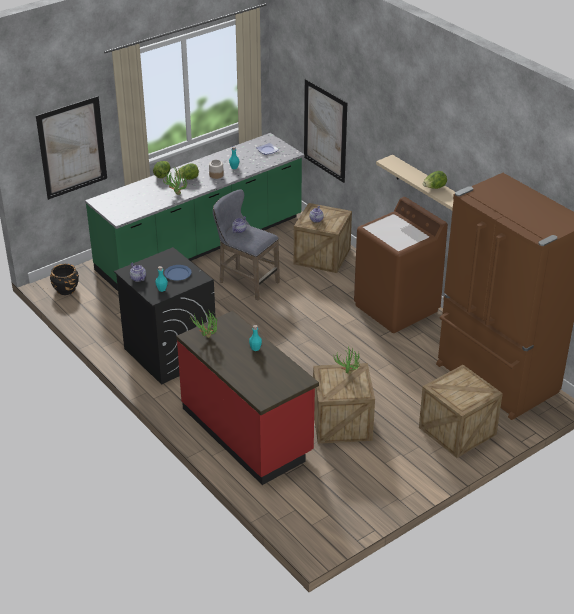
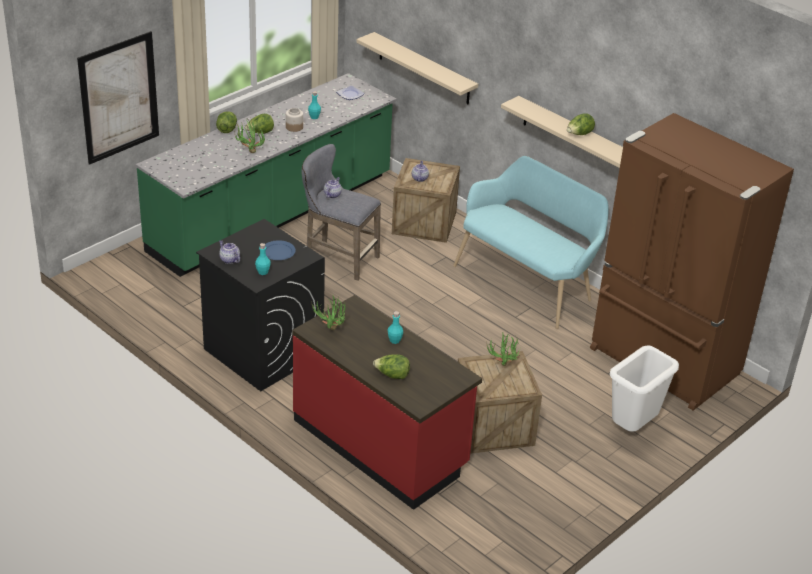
camera: 10 degrees left, 0 degrees up
(66, 289) = (113, 278): black planter -> none
(246, 376) = (392, 375): none -> lettuce
(325, 130) = (424, 69): picture -> beige shelf
(396, 308) = (527, 282): brown washing machine -> turquoise bench
(457, 431) = (632, 427): crate -> white trash can

